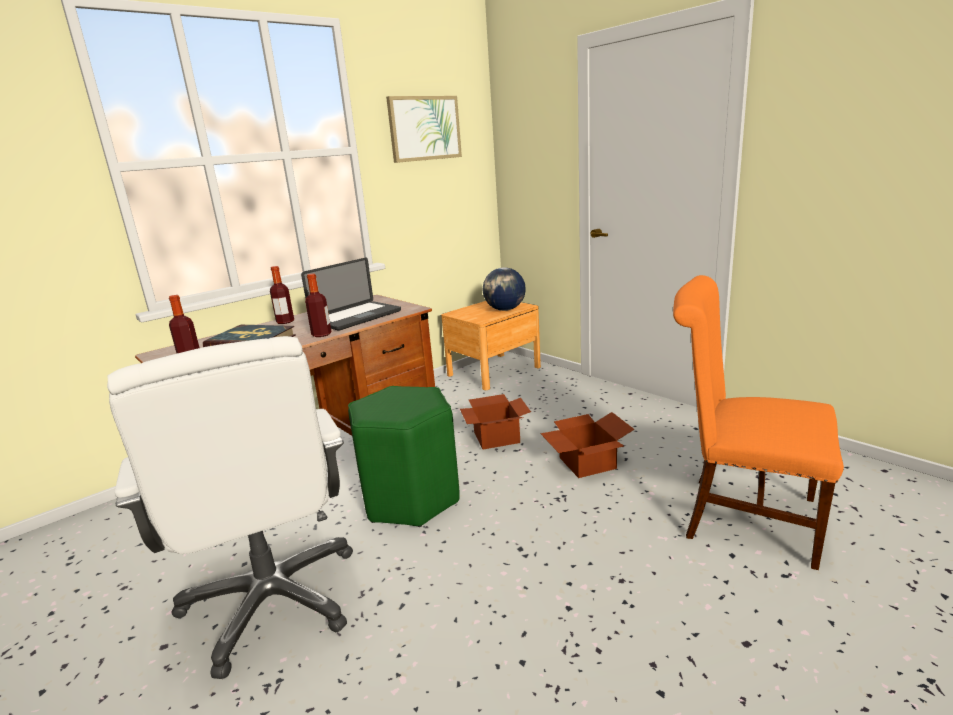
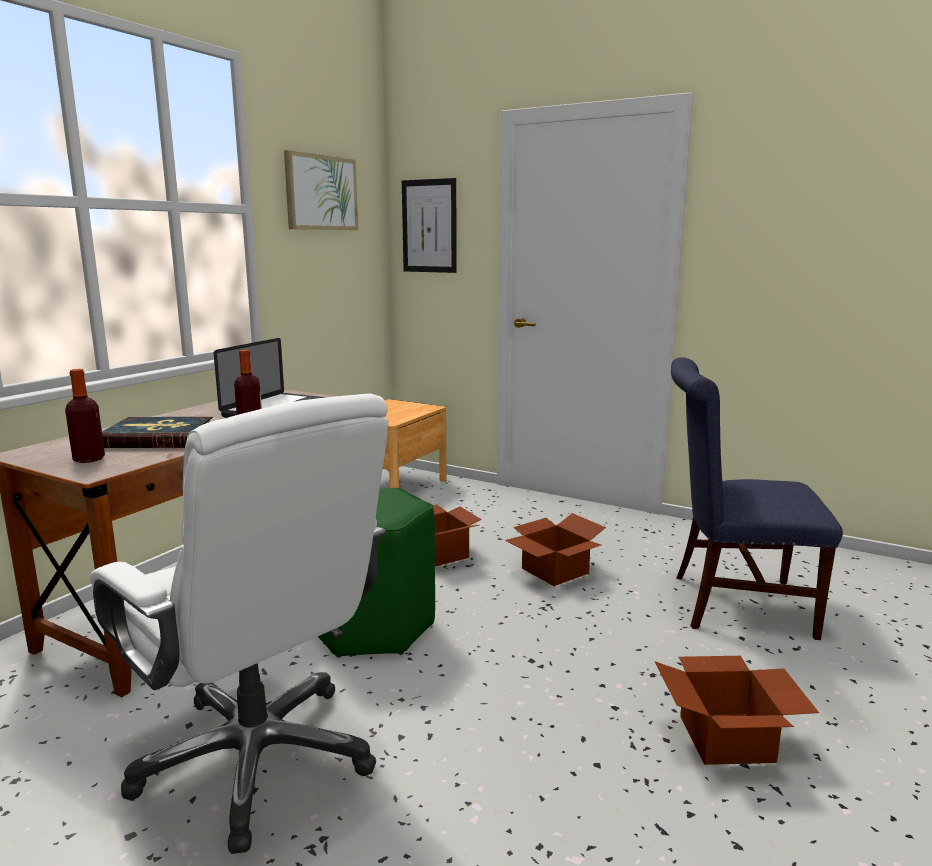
camera: 20 degrees left, 5 degrees down
(285, 322) = (179, 416): bottle -> none
(505, 310) = (410, 411): globe -> none
(524, 148) = (429, 226): none -> picture
(660, 663) = (729, 740): none -> cardboard box
(740, 516) = (731, 604): orange chair -> blue chair

